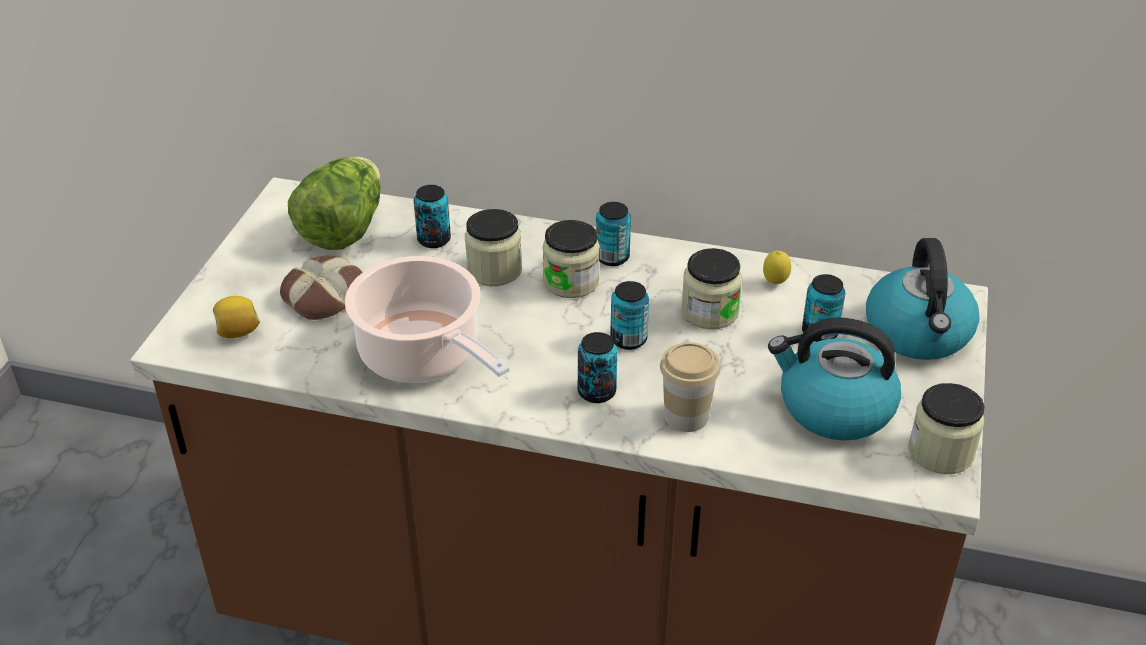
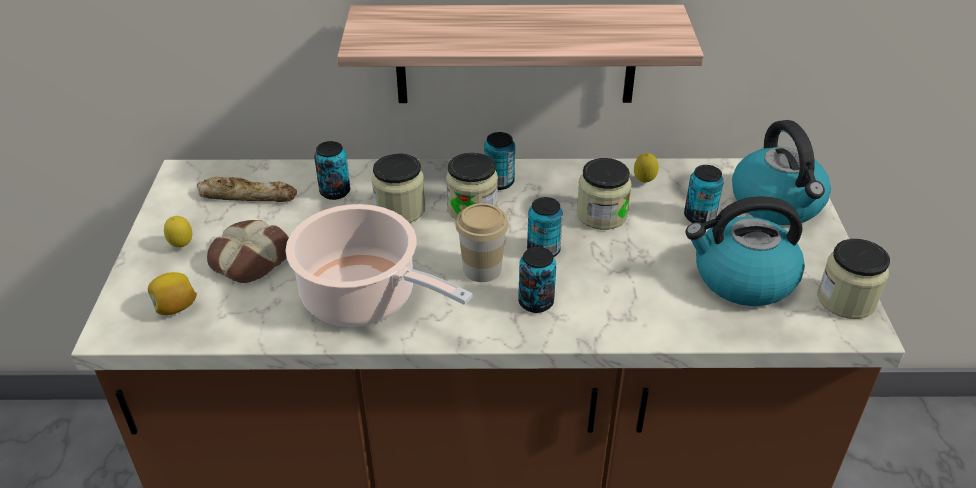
camera: 15 degrees left, 0 degrees up
(262, 272) = (182, 246): none -> lemon
(344, 229) = (248, 196): lettuce -> bread
(648, 119) = (516, 54): none -> shelf
(686, 416) = (623, 309): cup -> cup (482, 269)

